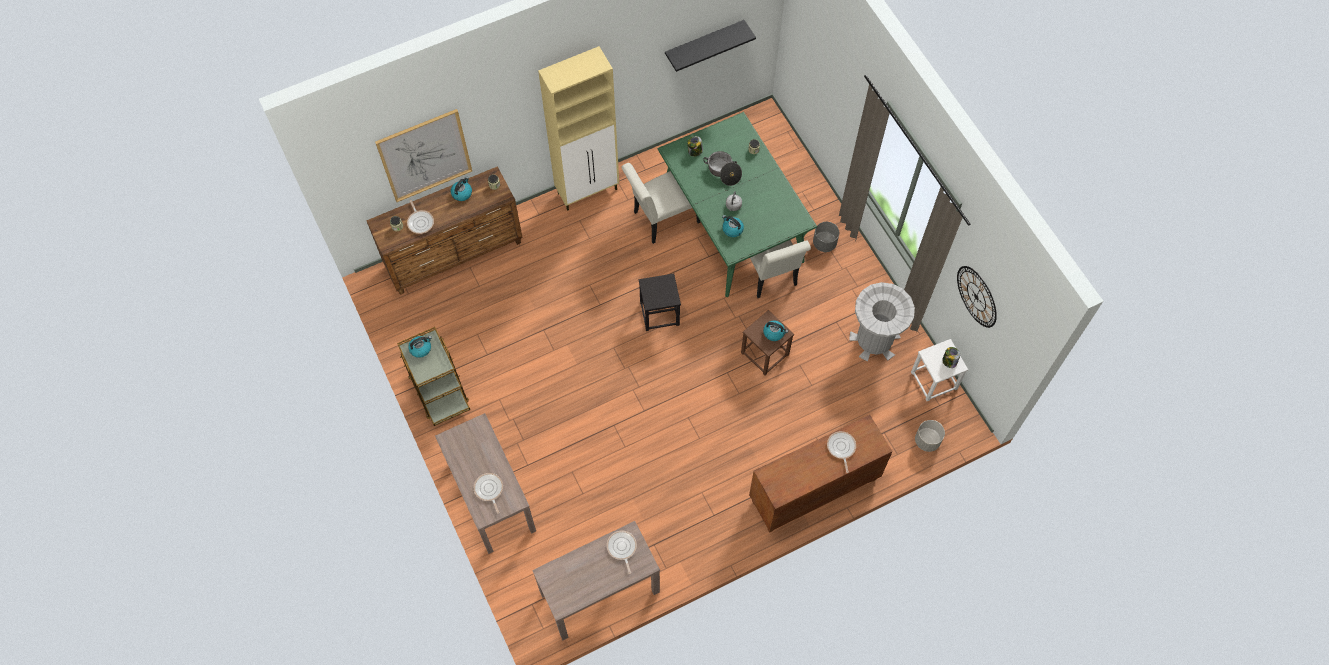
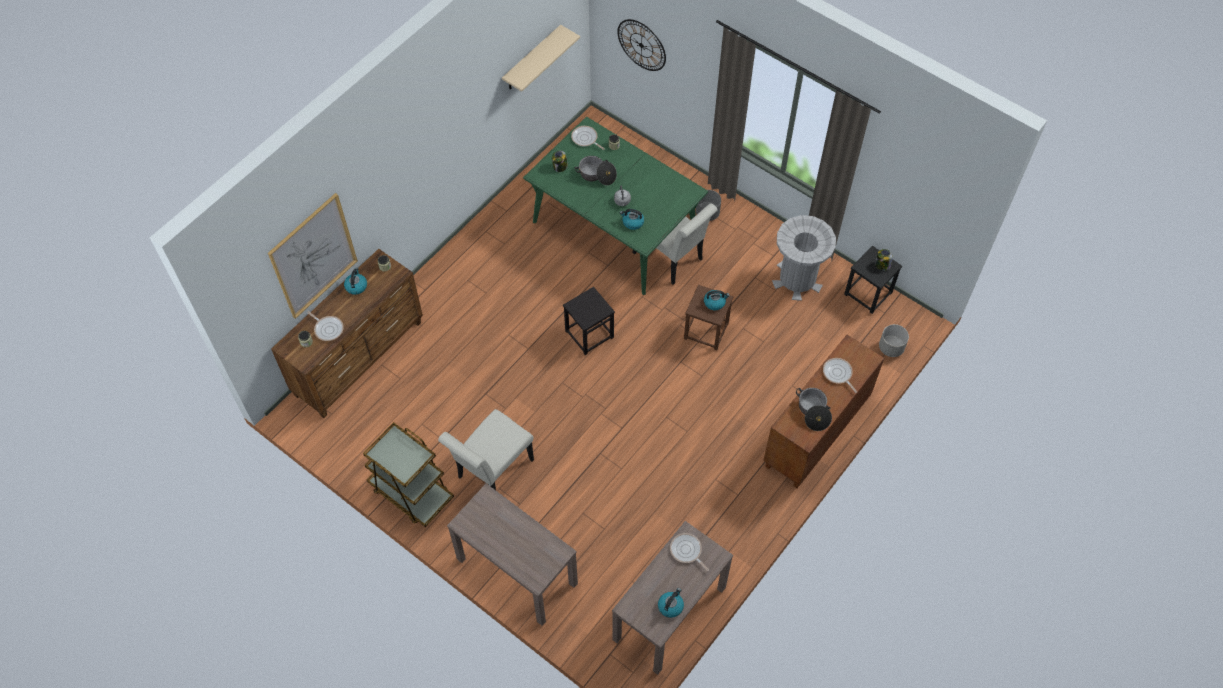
camera: 25 degrees left, 5 degrees down
(421, 348) = (389, 449): kettle -> kettle (670, 606)
(489, 490) = (529, 553): frying pan -> frying pan (585, 139)
(588, 191) = (462, 250): beige cabinet -> none
(662, 219) = (546, 249): white chair -> white chair (492, 472)
(704, 43) = (532, 59): black shelf -> beige shelf
(798, 473) = (813, 412): none -> cooking pot
(933, 380) = (867, 293): white stool -> black stool
(976, 296) = (897, 186): wall clock -> wall clock (641, 45)

